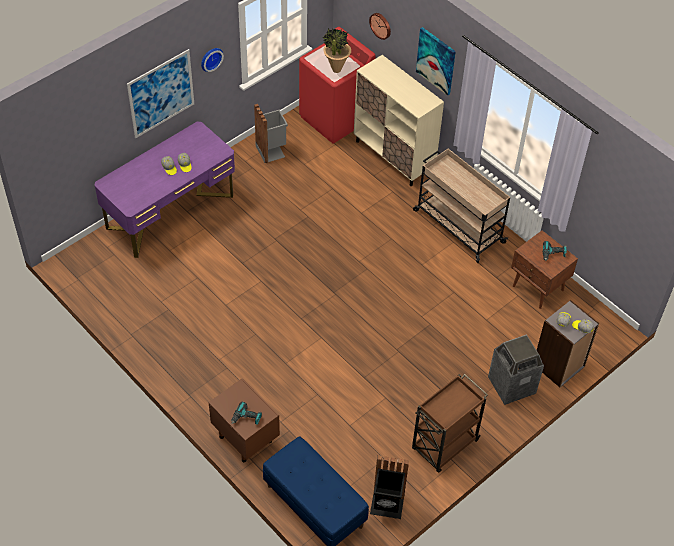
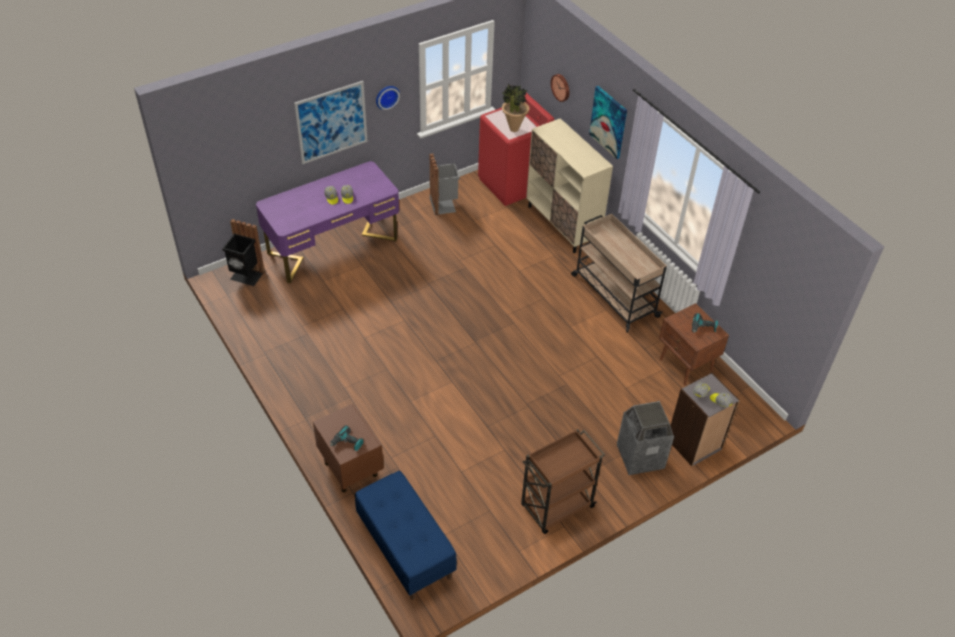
camera: 10 degrees right, 5 degrees down
(387, 506) = (482, 560): black trash can -> black trash can (246, 276)

